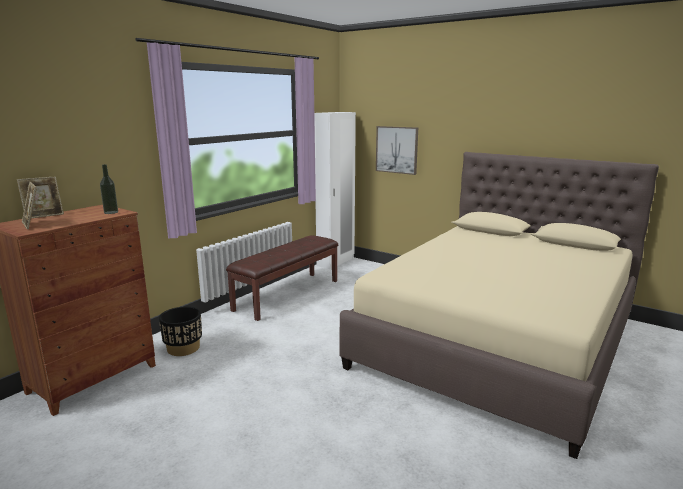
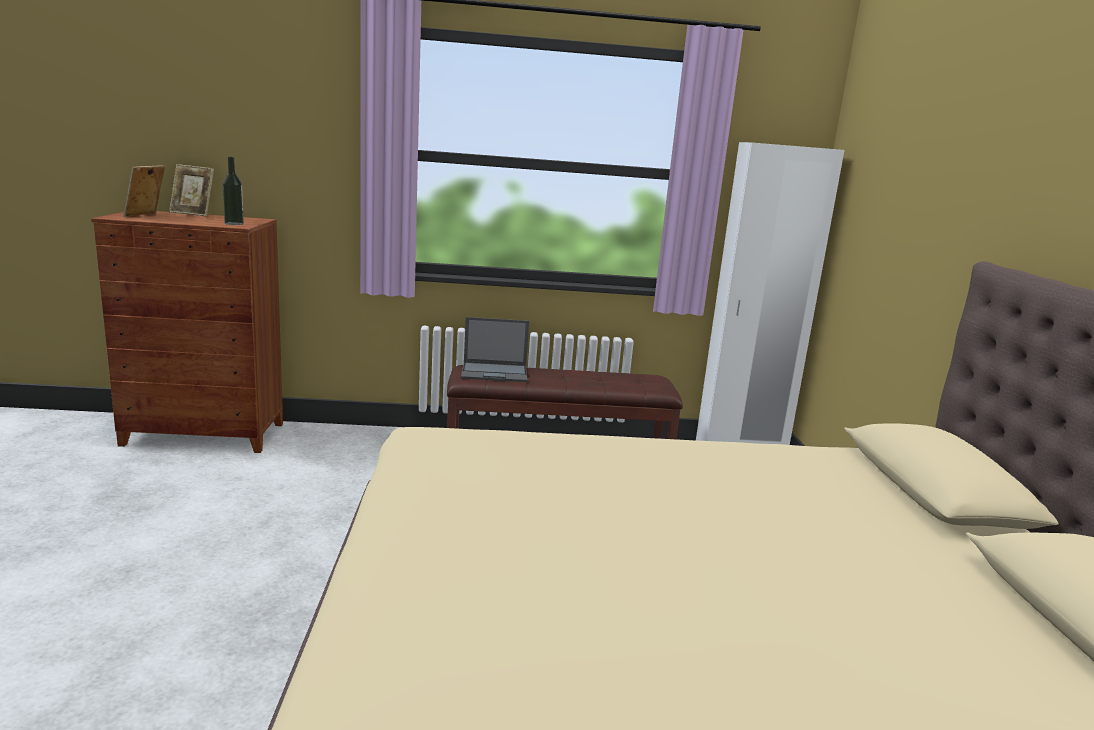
camera: 50 degrees right, 0 degrees up
(183, 348) = (317, 452): black planter -> none
(258, 259) = (495, 372): none -> laptop
(397, 149) = (886, 241): picture -> none

